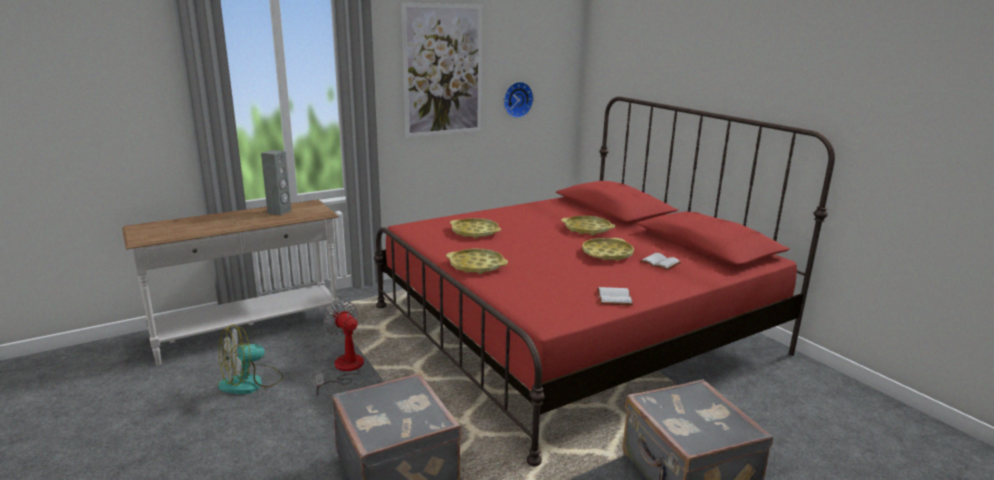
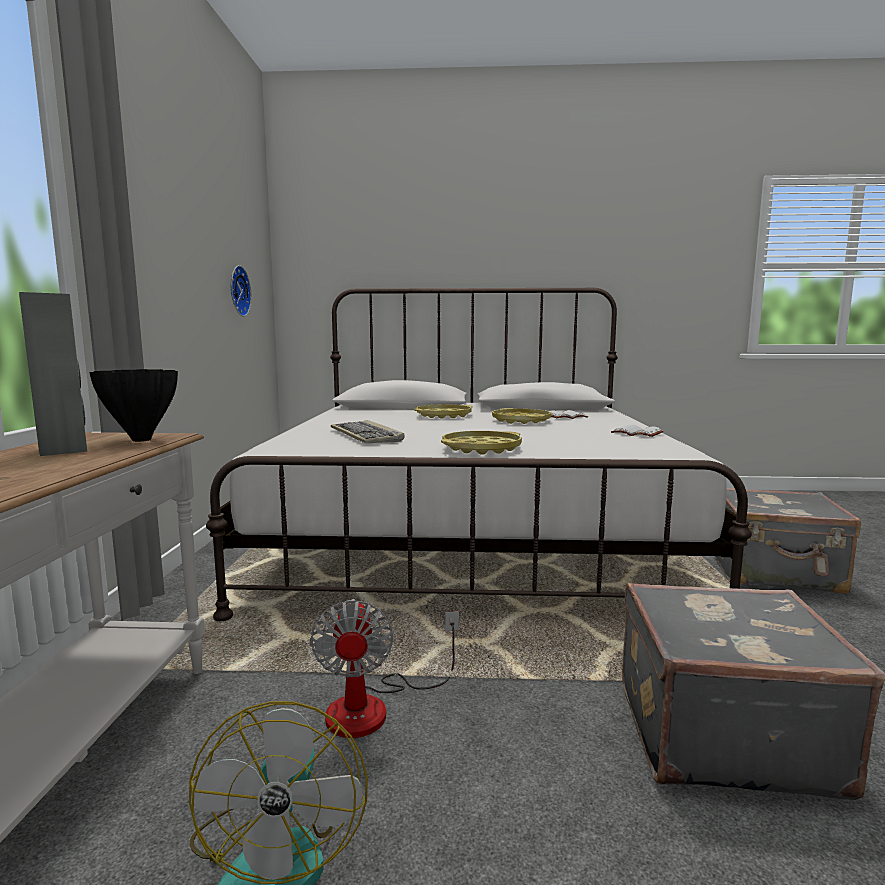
camera: 55 degrees left, 10 degrees down
(309, 213) = (140, 440): none -> black vase
(344, 369) = (375, 706): fan -> fan turned 90 degrees counterclockwise
(443, 70) = (176, 225): picture -> none
(475, 232) = (367, 436): yellow tray -> keyboard
(574, 329) = (470, 535): red bed -> white bed

